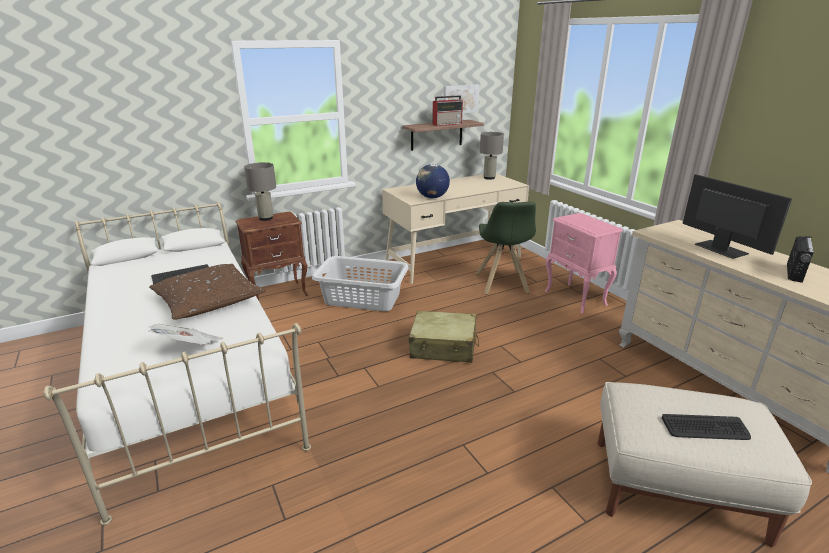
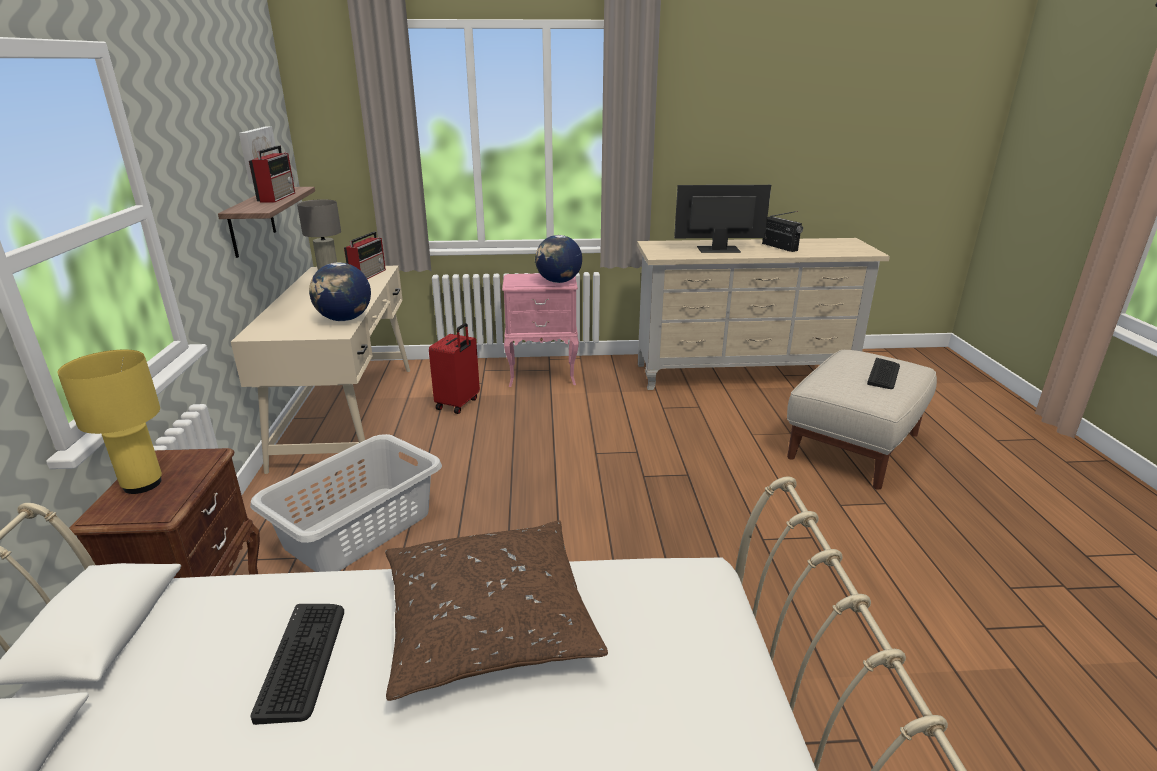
camera: 65 degrees left, 0 degrees up
(190, 348) = (681, 661): newspaper -> none
(266, 218) = (144, 484): grey table lamp -> yellow table lamp
(443, 347) = (565, 493): beige suitcase -> none
(501, 184) = (368, 275): none -> radio
(502, 283) = (458, 404): green chair -> red suitcase
(592, 228) = (558, 282): none -> globe

